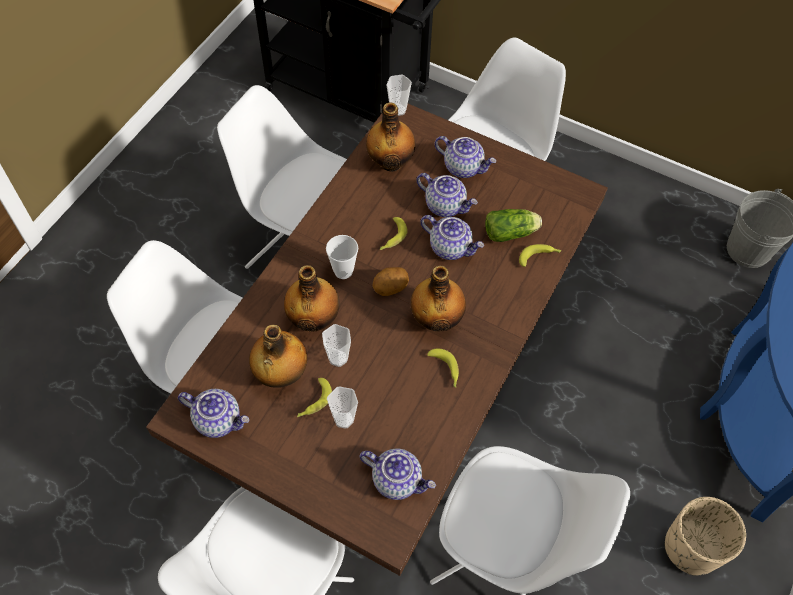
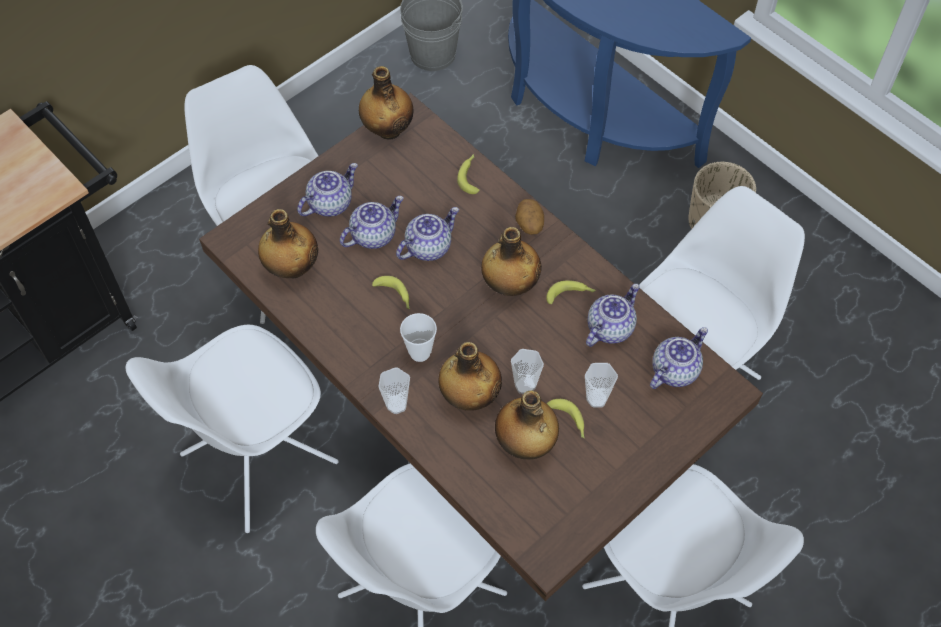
camera: 70 degrees left, 0 degrees up
(218, 419) = (561, 517): teapot -> teapot (609, 327)
(390, 288) = (457, 315): potato -> potato (529, 225)
(398, 110) = (220, 239): cup -> cup (396, 404)
(512, 233) = (432, 189): lettuce -> none
(559, 183) = (388, 129): none -> bottle

